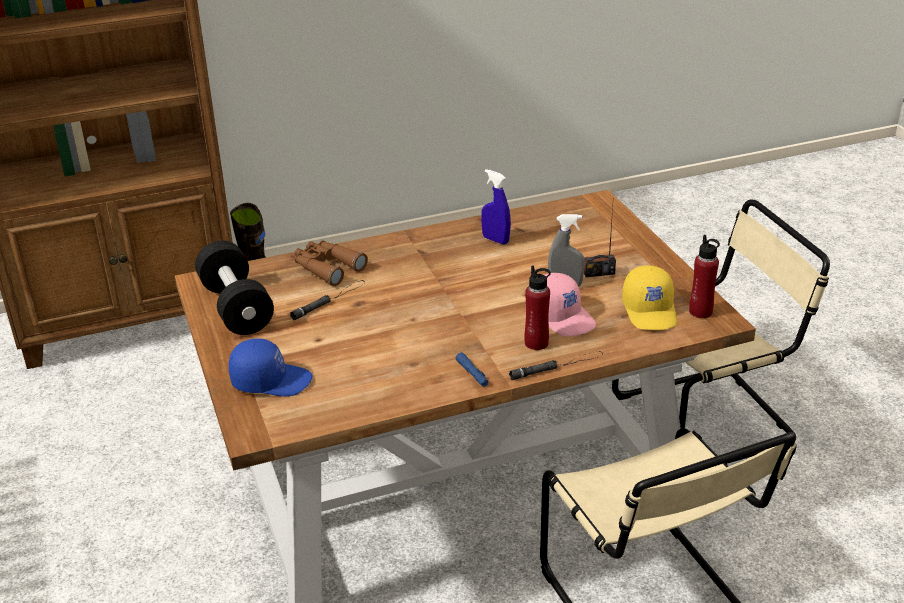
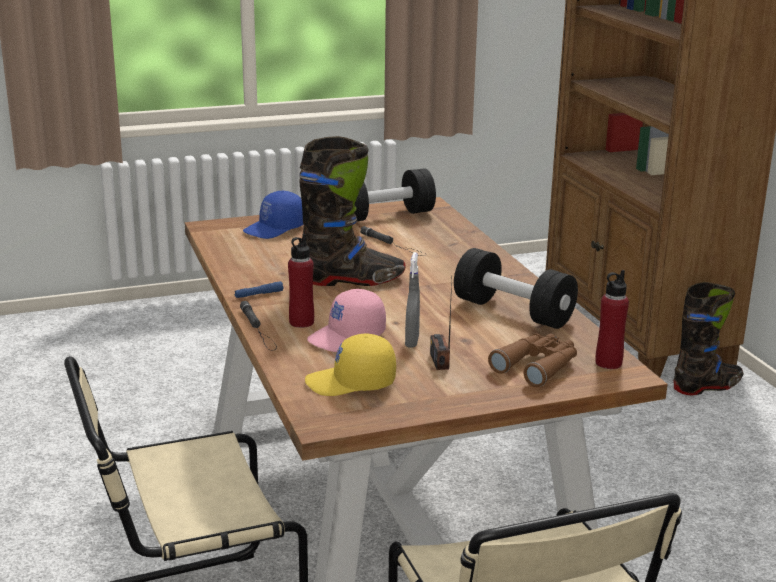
camera: 90 degrees right, 10 degrees down
(271, 380) = (275, 229): blue cap -> blue cap turned 45 degrees clockwise
(327, 268) = (451, 243): brown binoculars -> brown binoculars (537, 366)
(430, 321) = (351, 280): none -> black boot
(495, 240) = (513, 312): blue spray bottle -> black dumbbell
(700, 312) = (344, 412): red bottle -> red bottle (608, 363)

